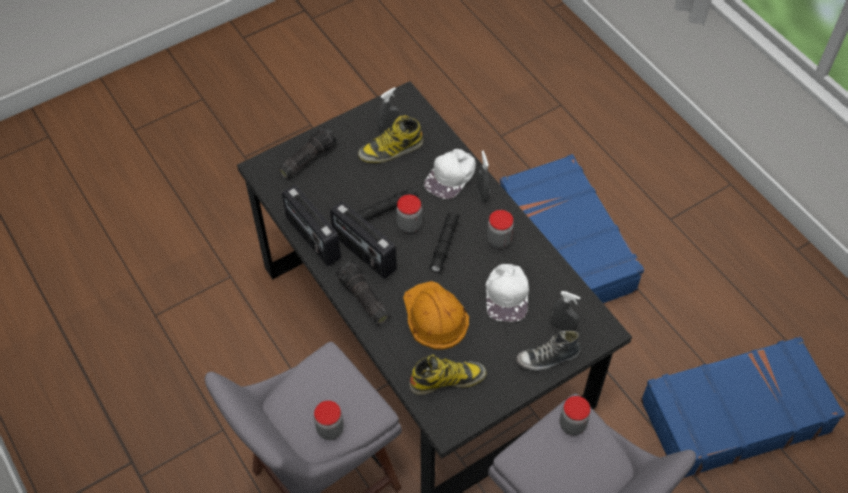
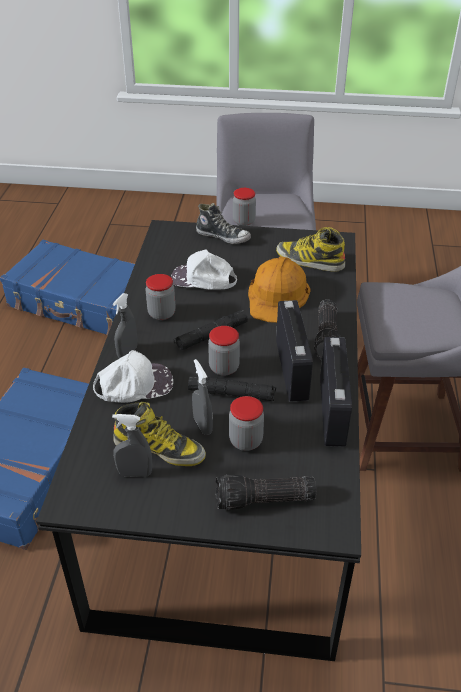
camera: 140 degrees left, 15 degrees down
(330, 429) = (423, 297): jar -> jar (246, 441)
(507, 294) = (203, 279): white cap -> white cap turned 120 degrees counterclockwise
(562, 326) = (189, 245): grey spray bottle -> grey spray bottle (202, 425)

